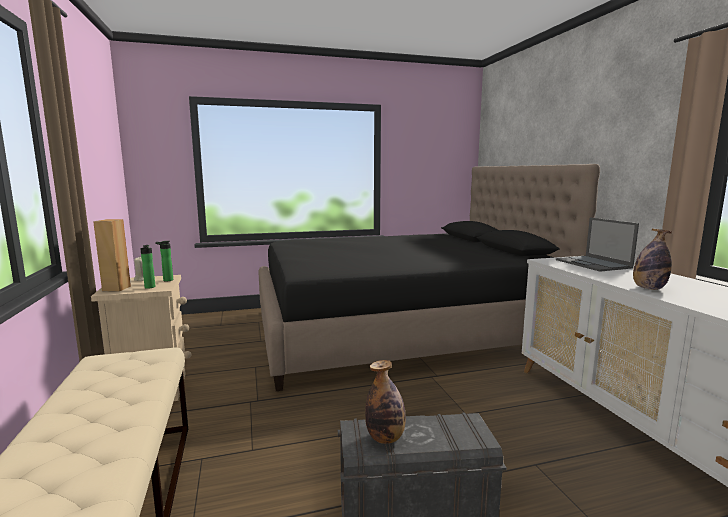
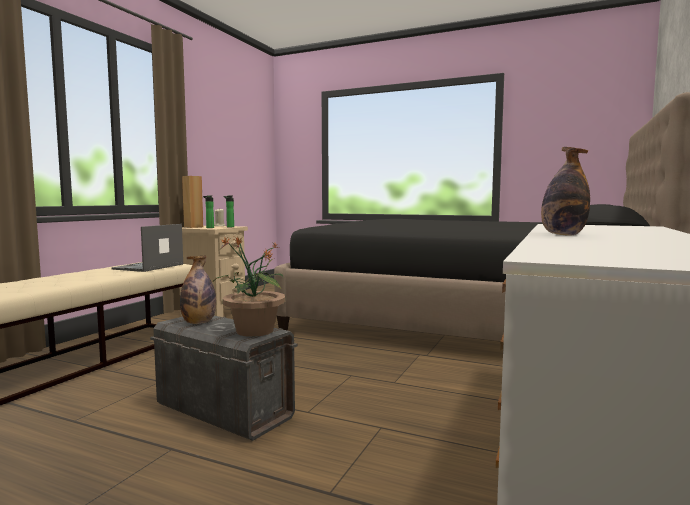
camera: 40 degrees right, 5 degrees down
(459, 427) = (254, 331): none -> potted plant
(593, 264) = (608, 227): laptop -> laptop (148, 267)

